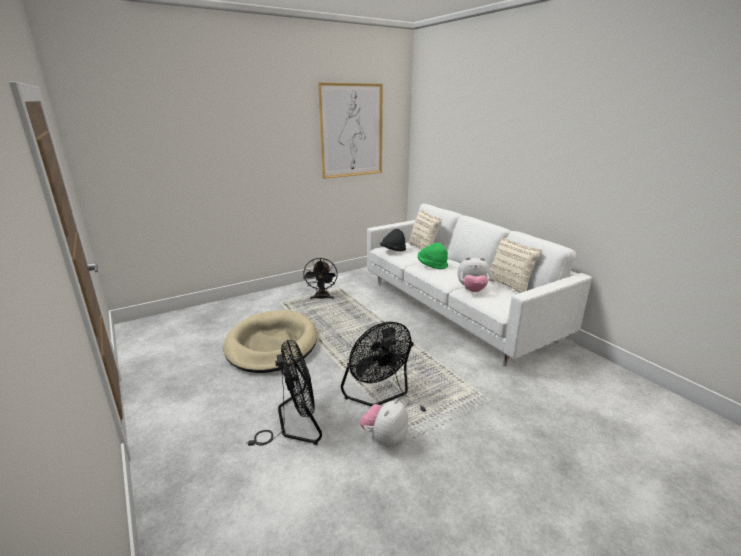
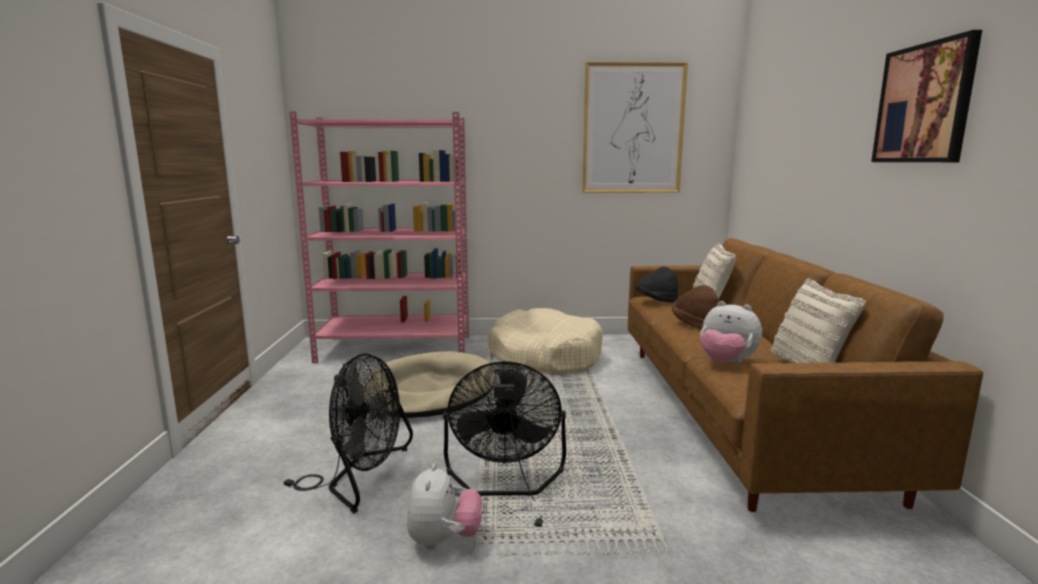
camera: 30 degrees right, 10 degrees down
(208, 317) = (396, 349): none -> pink bookcase
(322, 298) = (545, 356): black fan -> beige dog bed
(385, 438) = (444, 540): plush toy -> plush toy turned 120 degrees clockwise
(432, 265) = (696, 324): green hat -> brown hat
(456, 310) = (737, 411): white sofa -> brown sofa
(554, 141) = (924, 104): none -> picture

